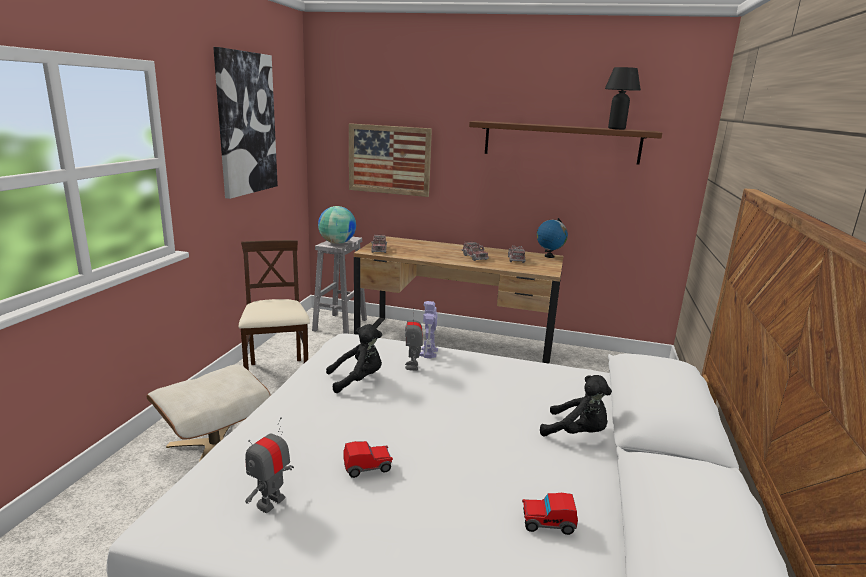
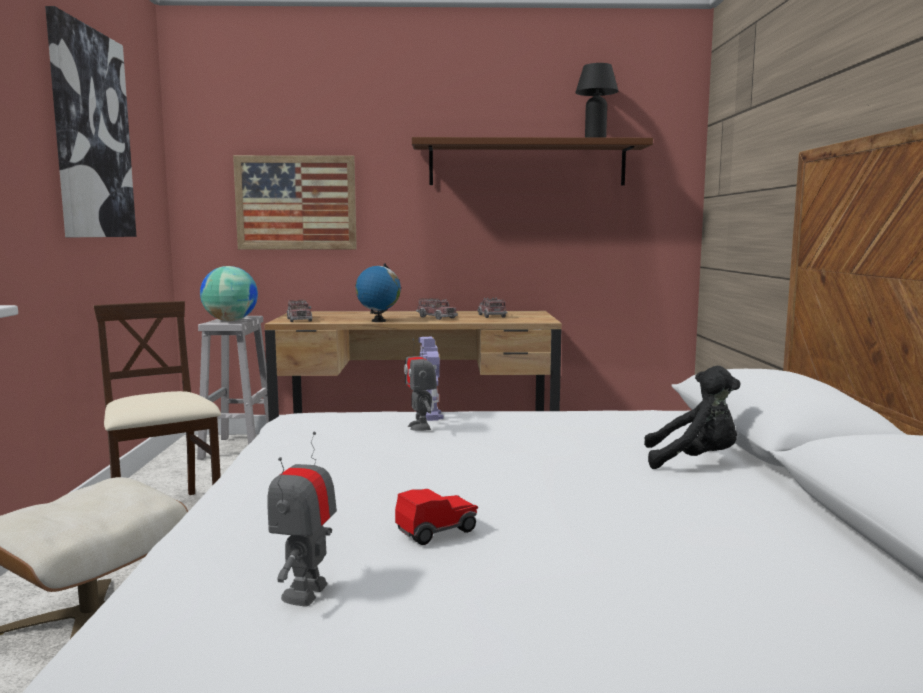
camera: 15 degrees left, 10 degrees down
(357, 380) = (347, 450): black plush toy -> none
(547, 523) = (746, 545): toy car -> none
(549, 256) = (529, 312): globe -> globe (378, 321)

